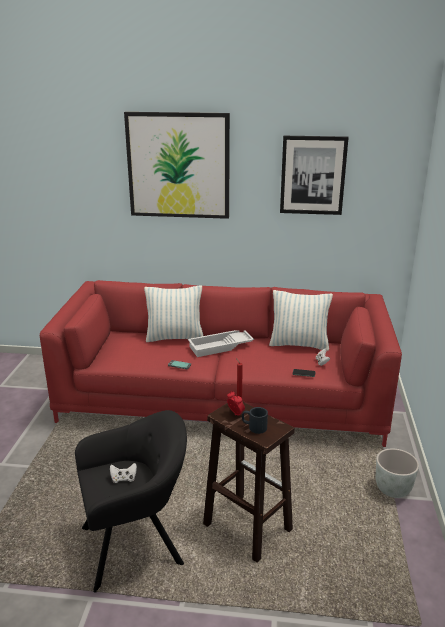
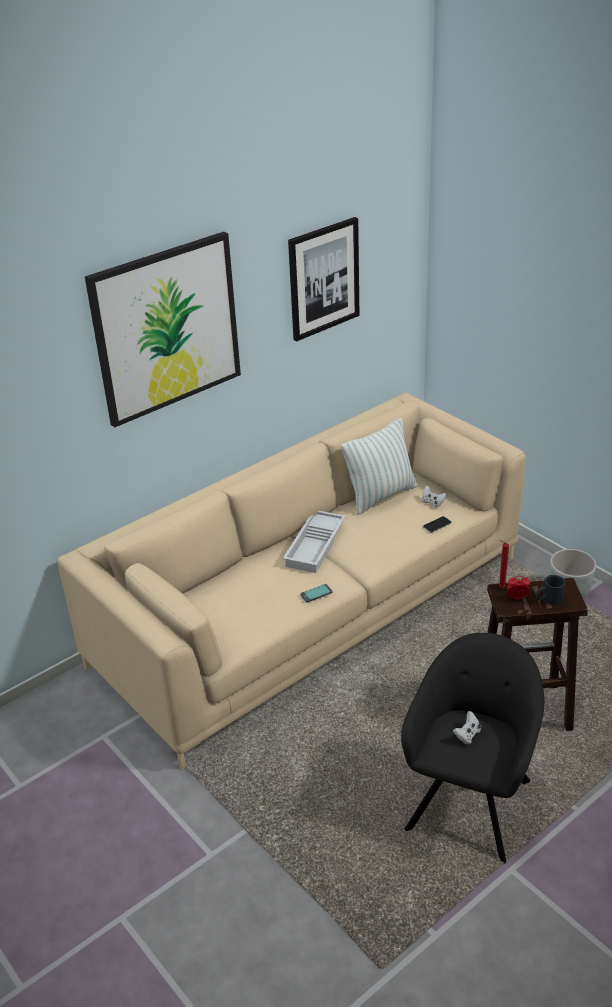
camera: 45 degrees left, 10 degrees up
(175, 338) = (249, 566): pillow -> none
(222, 399) = (311, 610): red sofa -> beige sofa

